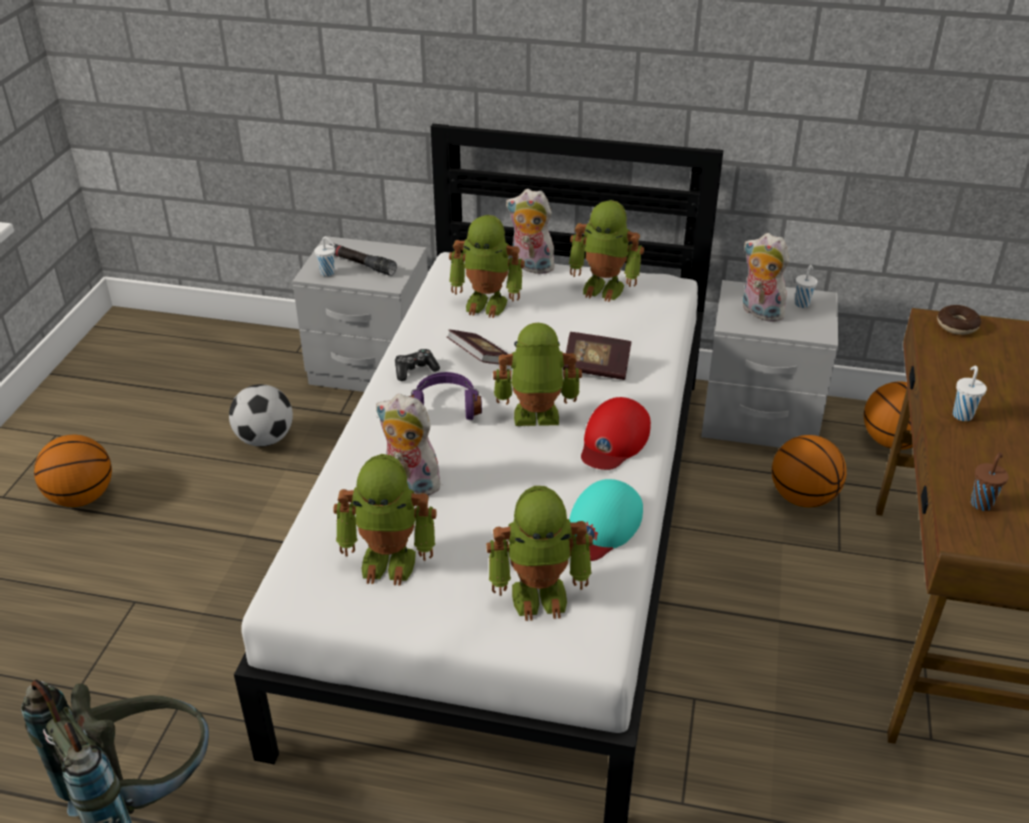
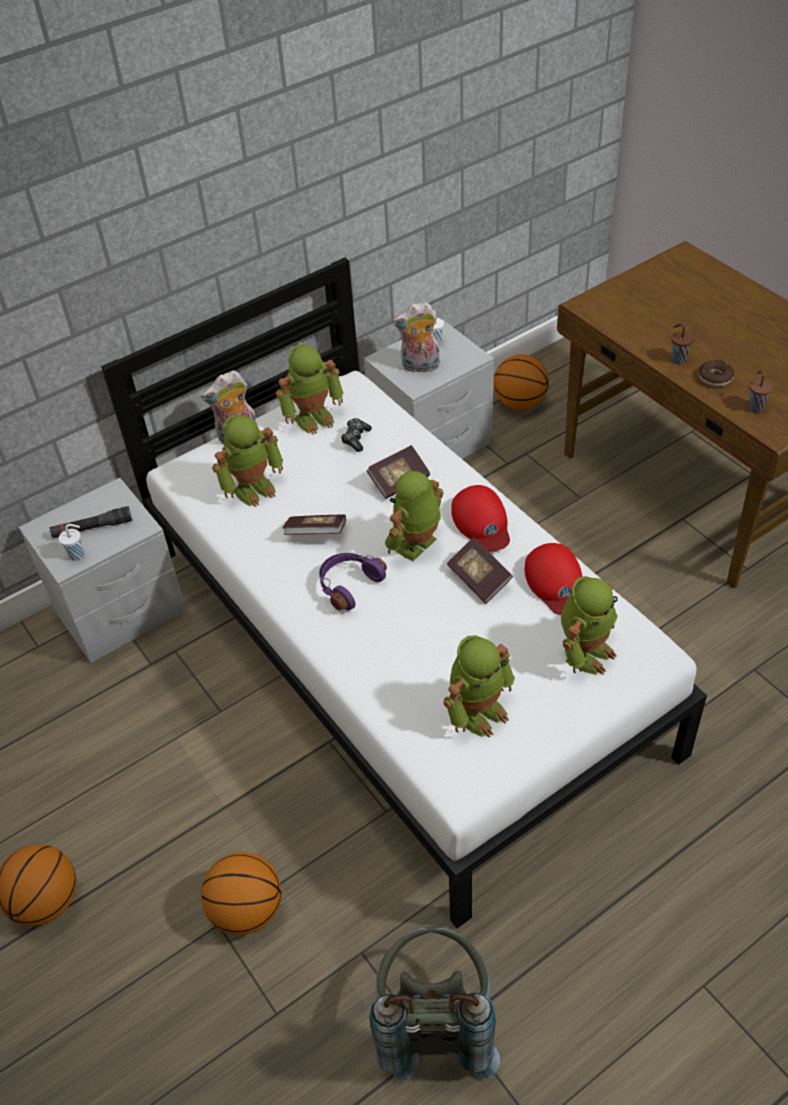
camera: 45 degrees left, 10 degrees up
(265, 439) = (124, 731): football -> none
(410, 484) = (411, 655): plush toy -> none
(415, 370) = (286, 576): game controller -> game controller (356, 439)
(545, 476) = (479, 579): none -> book
(601, 526) = (556, 583): turquoise cap -> red cap
(803, 497) = (521, 479): basketball -> basketball (247, 910)
(957, 326) = (598, 301): donut -> donut (715, 378)
(962, 414) = (677, 359): white cup -> brown cup

